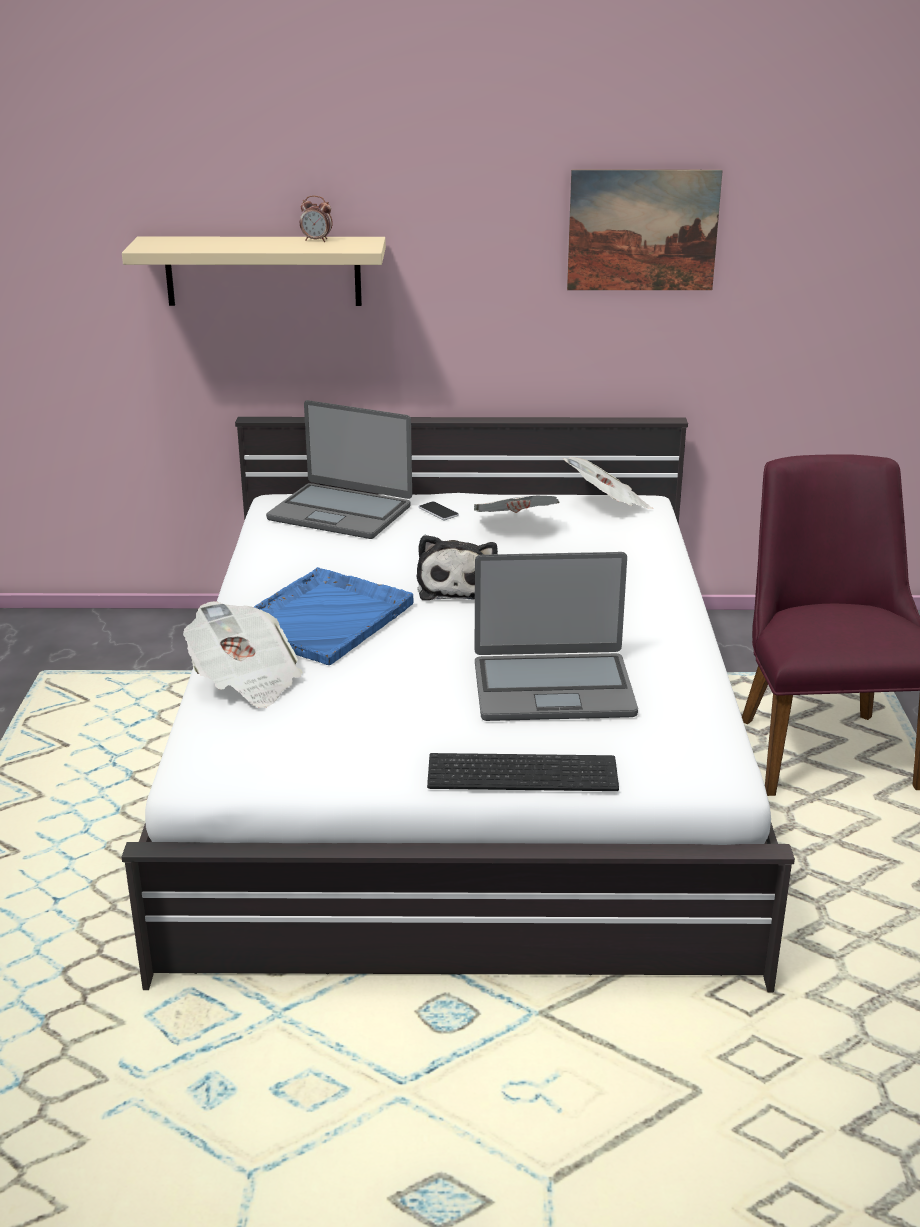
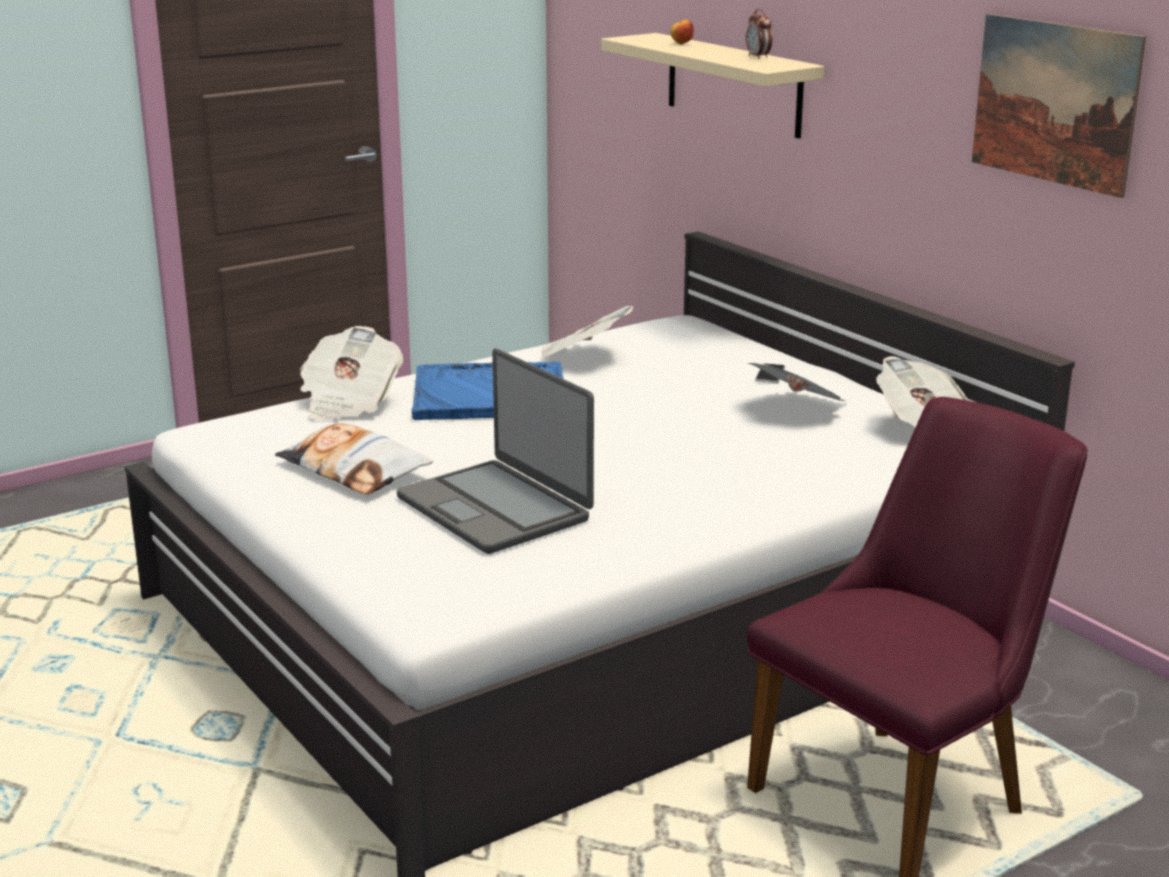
camera: 55 degrees right, 5 degrees down
(210, 242) = (681, 44): none -> apple
(296, 559) = (583, 358): none -> newspaper
(341, 512) = (700, 345): laptop -> none
(398, 723) = (354, 470): none -> pillow
(457, 586) = (632, 423): plush toy -> none
(524, 771) = (331, 535): keyboard -> none

